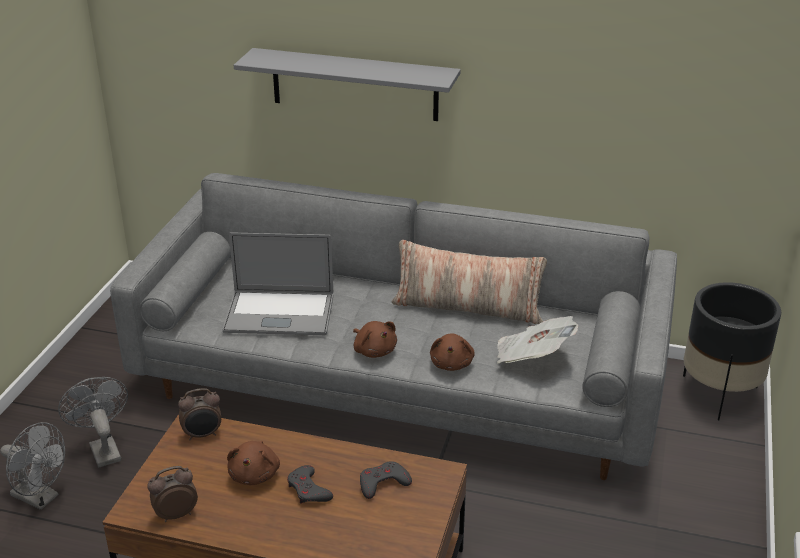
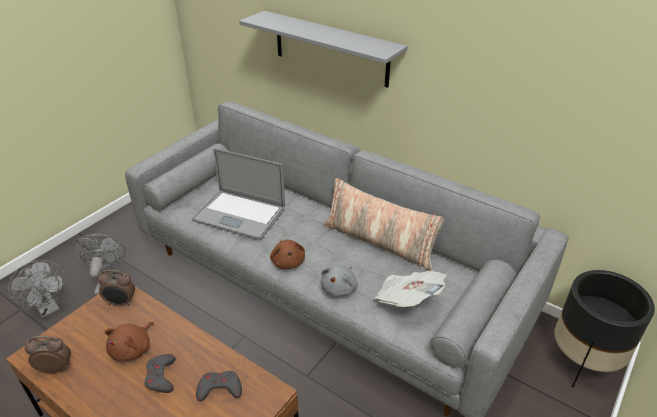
camera: 20 degrees right, 5 degrees up
(451, 363) = (340, 288): brown plush toy -> grey plush toy

